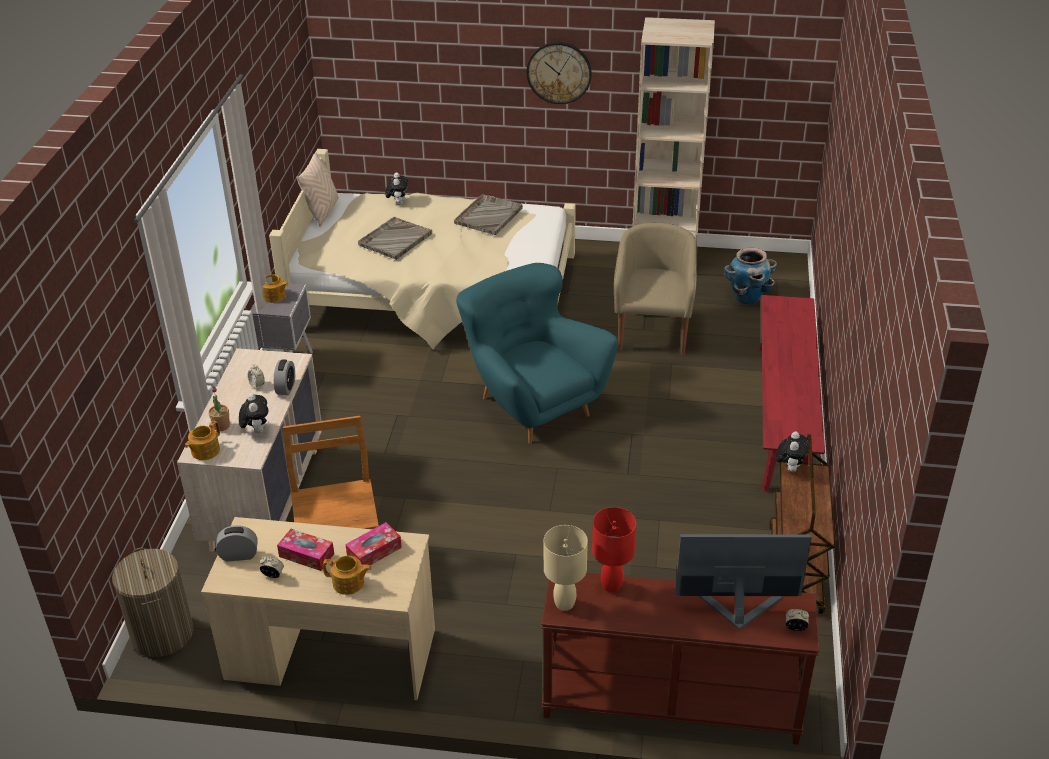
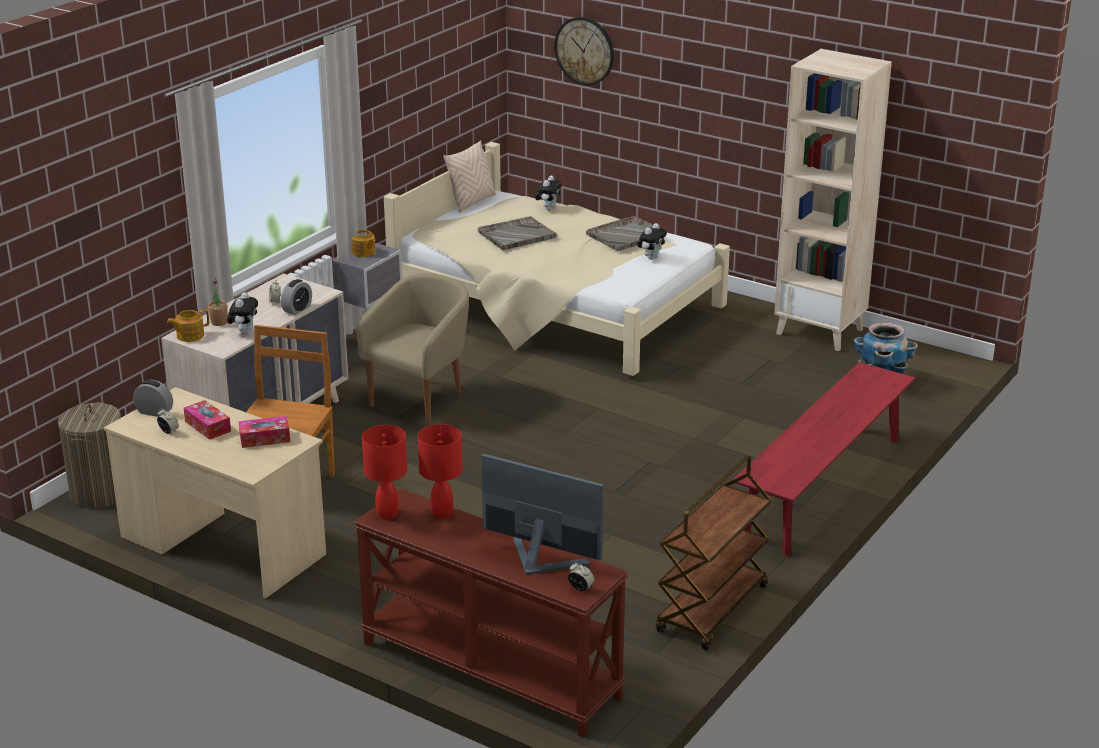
camera: 25 degrees right, 10 degrees down
(349, 583) = (223, 453): teapot -> none
(532, 405) = (571, 416): turquoise armchair -> none
(559, 72) = (734, 98): wall clock -> wall clock (584, 50)
(564, 604) = (387, 514): beige table lamp -> red table lamp
(652, 332) = (749, 388): beige armchair -> beige armchair (421, 400)
(789, 468) = (727, 492): plush toy -> plush toy (651, 258)

